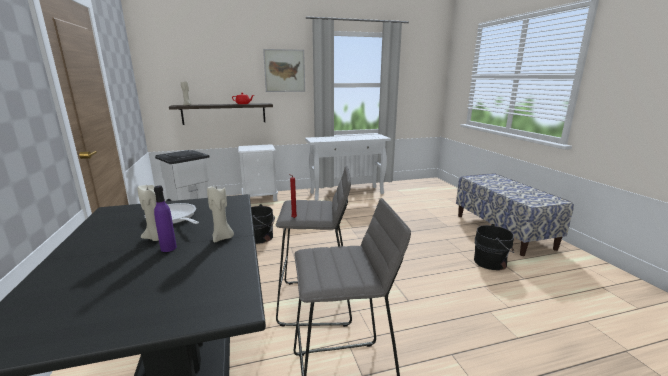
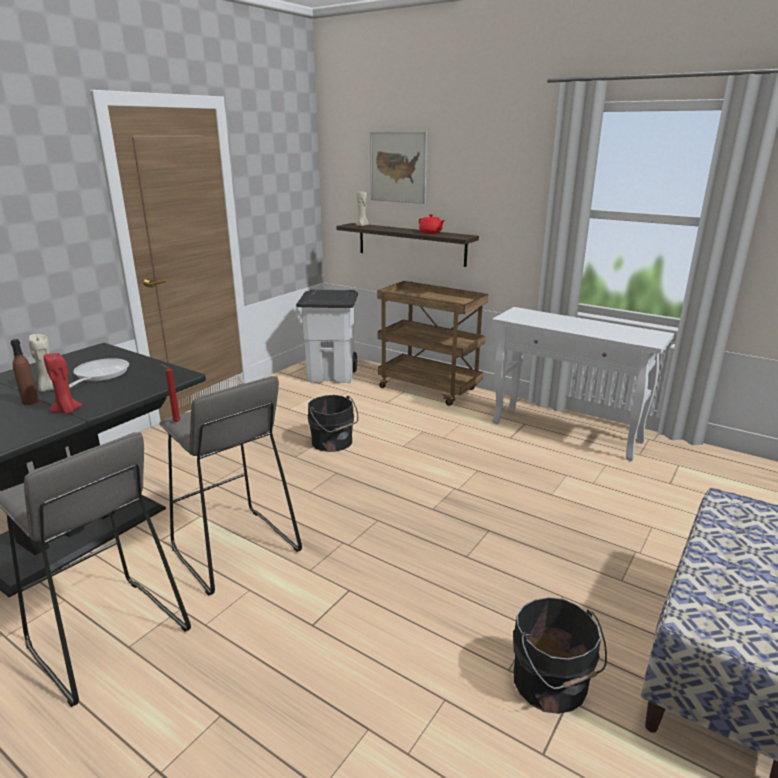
camera: 50 degrees right, 5 degrees up
(168, 248) = (30, 402): purple bottle -> brown bottle
(222, 238) = (67, 411): beige candle -> red candle
(260, 198) = (430, 389): white nightstand -> brown cart
(284, 71) = (507, 180): picture -> picture (398, 167)

